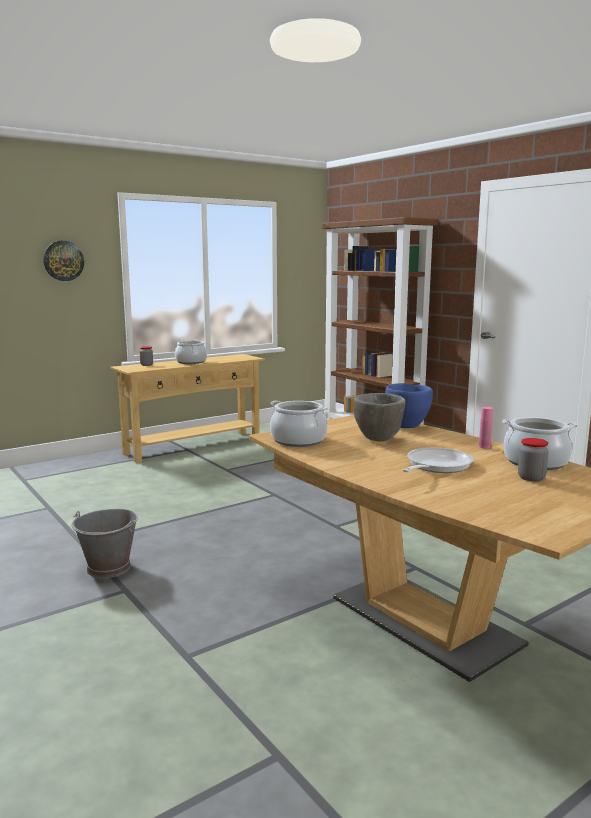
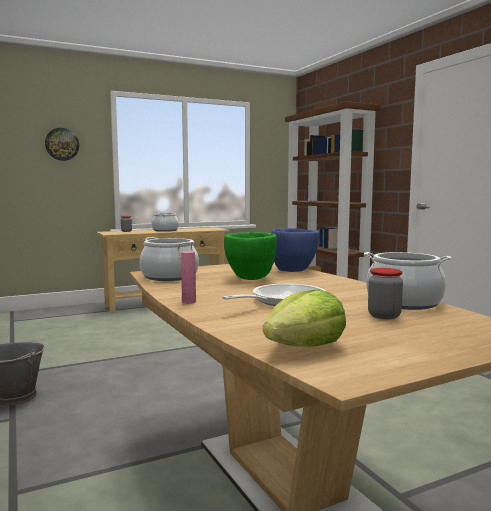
camera: 10 degrees right, 5 degrees down
(378, 439) = (250, 279): grey bowl -> green bowl
(484, 447) = (357, 288): pink bottle -> pink bottle (188, 302)
(498, 513) = (305, 347): none -> lettuce

